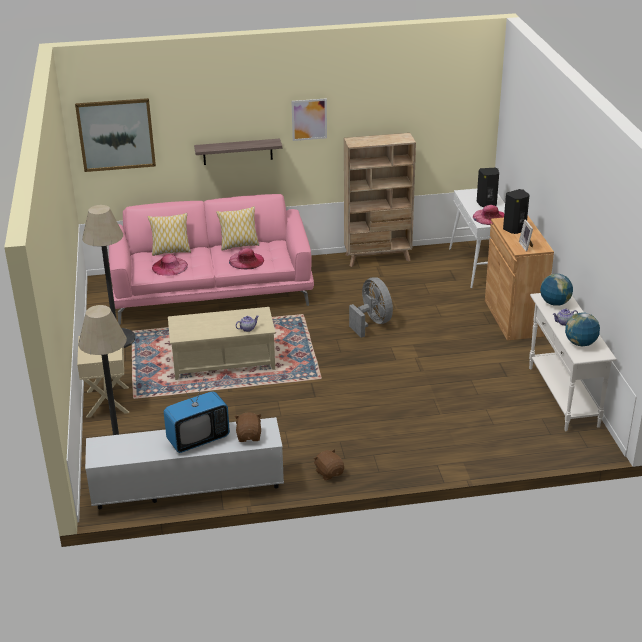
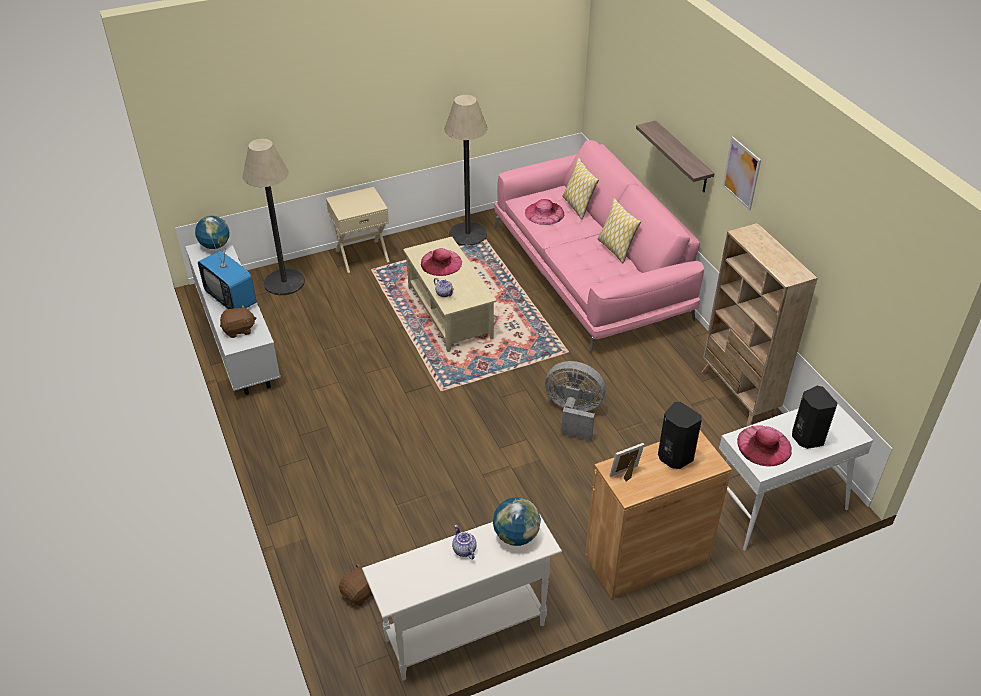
camera: 75 degrees right, 10 degrees up
(116, 134) = (613, 61): picture -> none
(246, 260) = (582, 261): pink hat -> pink hat (441, 262)
(329, 472) = (273, 427): brown plush toy -> brown plush toy (360, 592)
(372, 323) = (573, 414): grey fan -> grey fan turned 120 degrees counterclockwise
(580, 343) = (412, 571): globe -> globe (215, 245)

